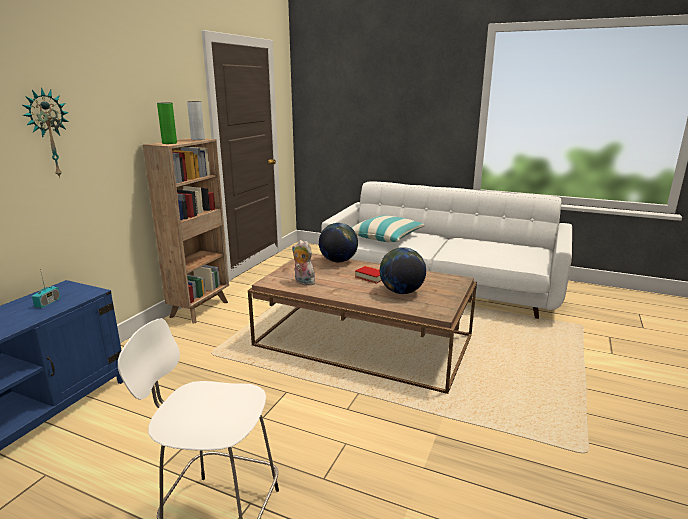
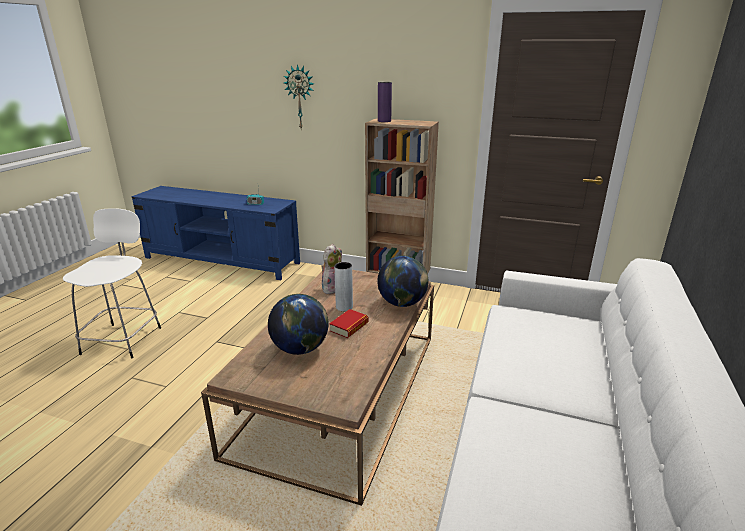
camera: 85 degrees right, 5 degrees up
(169, 143) = (384, 121): green vase -> purple vase
(198, 139) = (419, 123): grey vase -> grey vase (344, 307)
(385, 237) = (534, 339): pillow -> none

